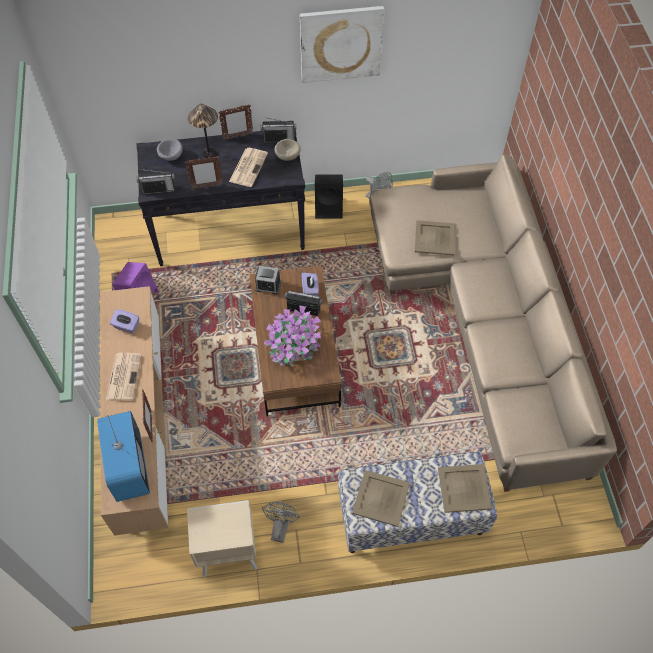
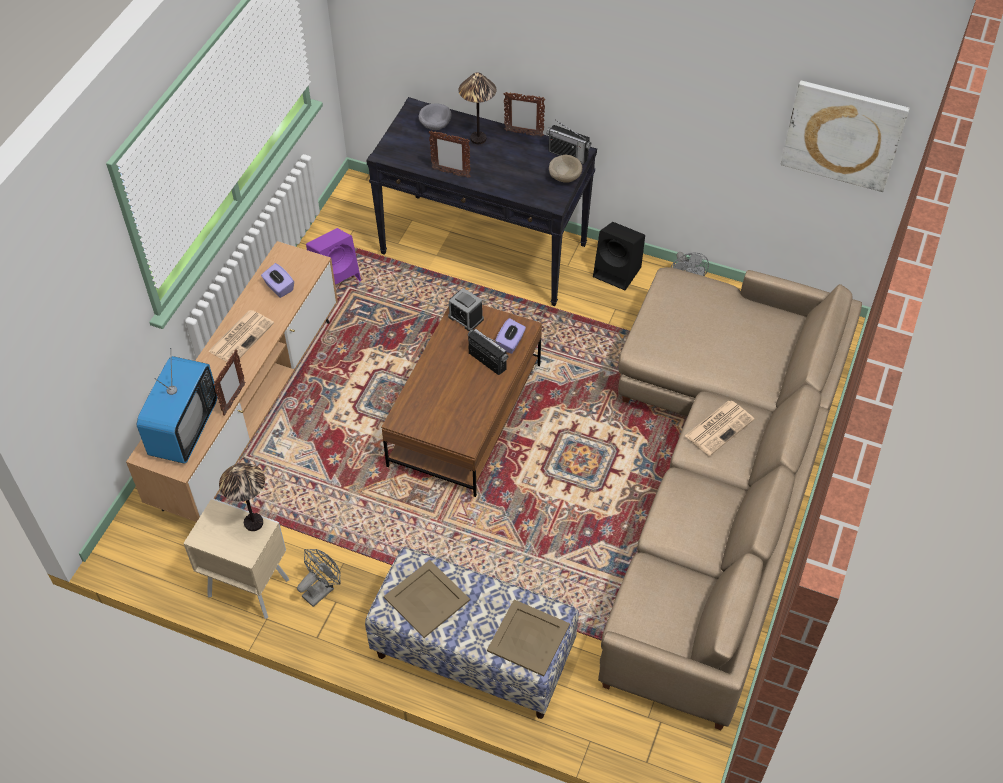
camera: 30 degrees right, 5 degrees down
(158, 189) = (397, 155): radio -> none
(230, 510) = (253, 522): none -> table lamp
(248, 167) = (511, 171): newspaper -> newspaper (719, 427)
(293, 346) = (448, 395): potted plant -> none
(341, 43) = (669, 62): picture -> picture (843, 135)
(434, 238) = (697, 350): beige tray -> none

